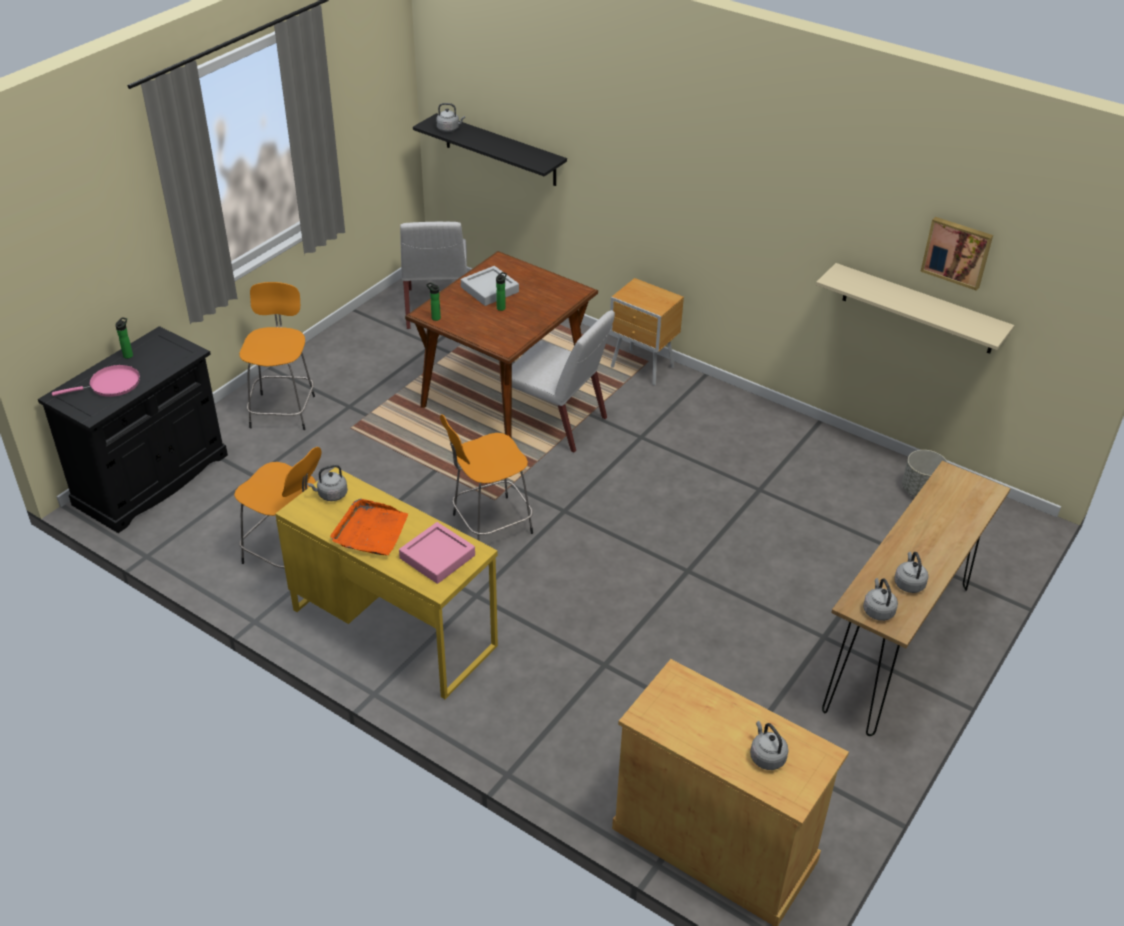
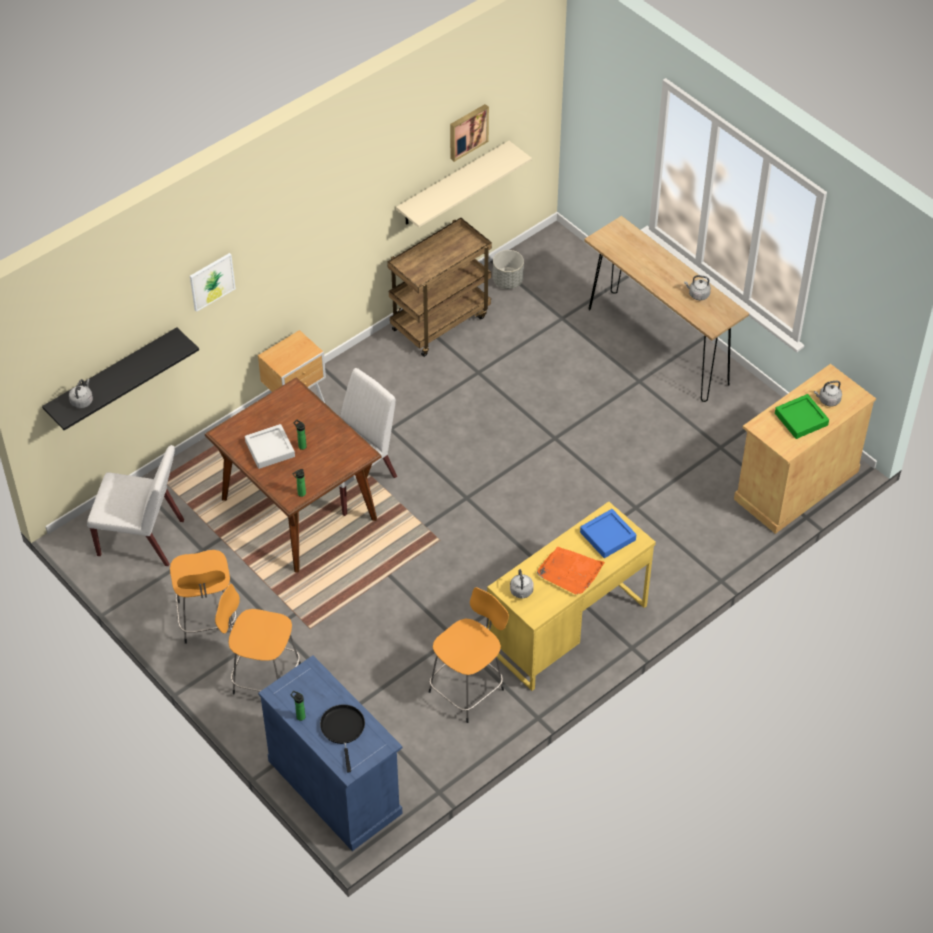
camera: 75 degrees left, 10 degrees up
(111, 385) = (343, 729): pink frying pan -> black frying pan
(152, 480) = (335, 786): black cabinet -> blue cabinet
(437, 557) = (607, 536): pink tray -> blue tray
(489, 525) = (469, 549): orange stool -> orange stool (207, 620)
(610, 140) = (211, 281): none -> picture
(711, 726) = (801, 419): none -> green tray
(820, 447) = (440, 321): none -> brown cart
(877, 610) = (718, 317): grey kettle -> none

